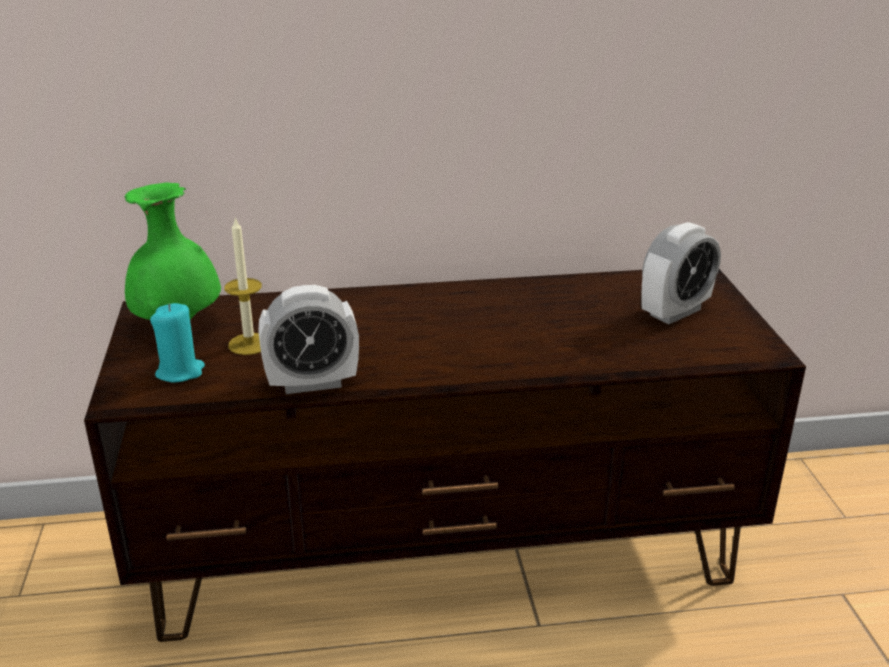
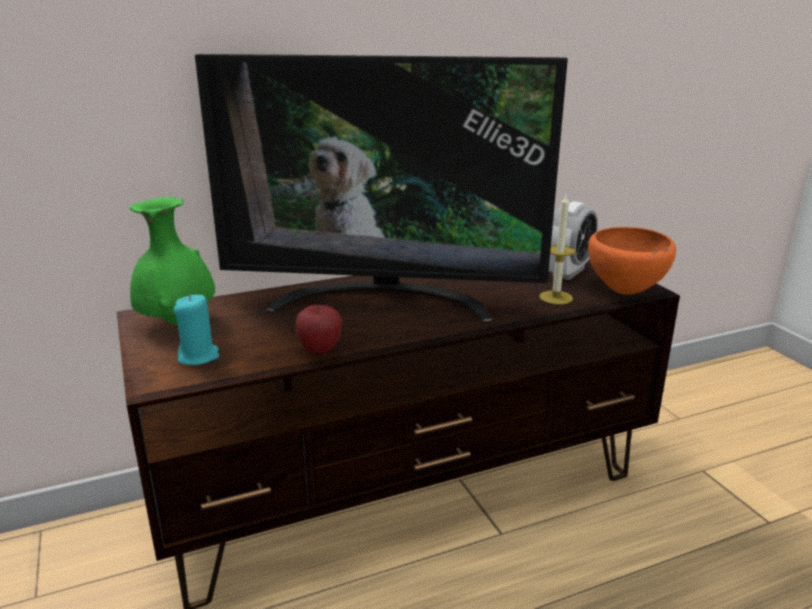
camera: 15 degrees left, 5 degrees down
(249, 344) = (249, 329): candle -> candle (556, 297)
(312, 383) = (320, 350): alarm clock -> apple
(420, 323) = (383, 299): none -> television
(733, 352) = (626, 292): none -> orange bowl

